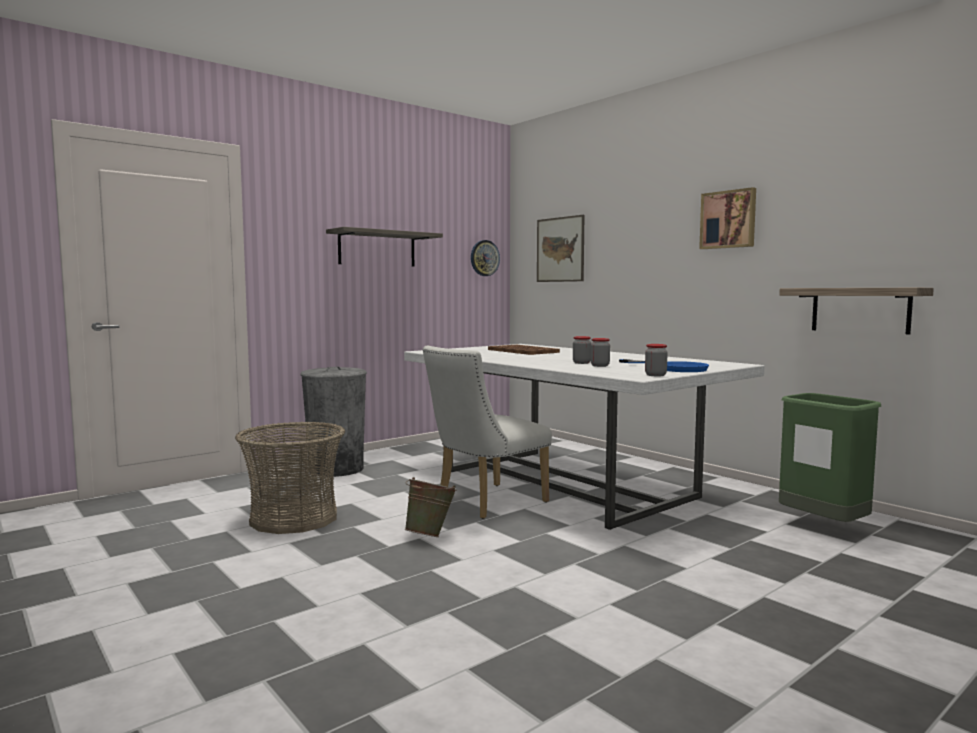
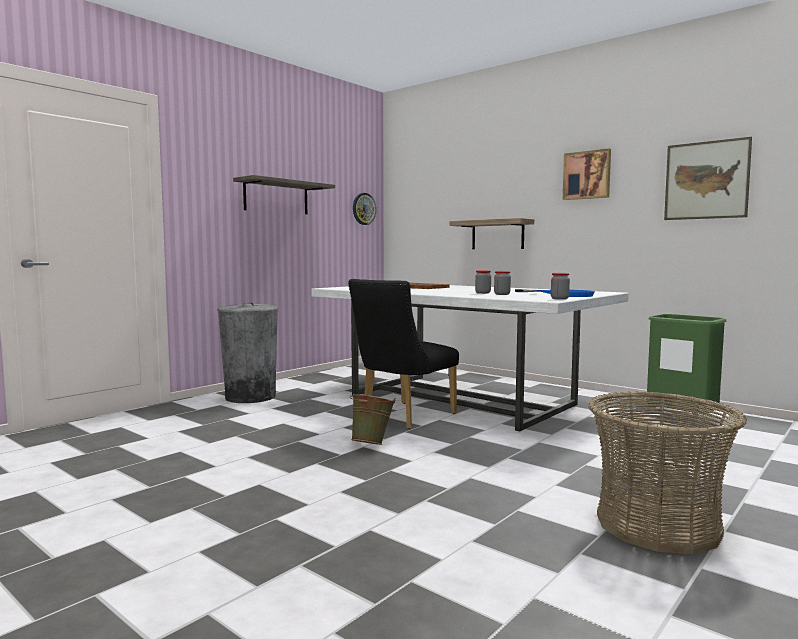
camera: 10 degrees left, 0 degrees up
(294, 518) = (238, 437): basket -> basket (657, 524)
(485, 503) = (402, 417): white chair -> black chair
(560, 249) = (432, 201): picture -> picture (706, 180)
(860, 310) = (699, 247): shelf -> shelf (497, 235)

